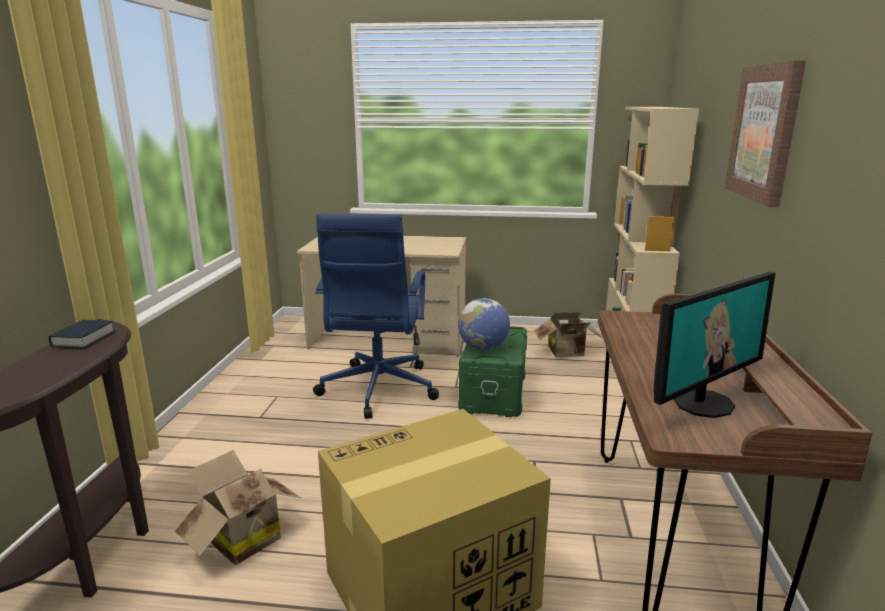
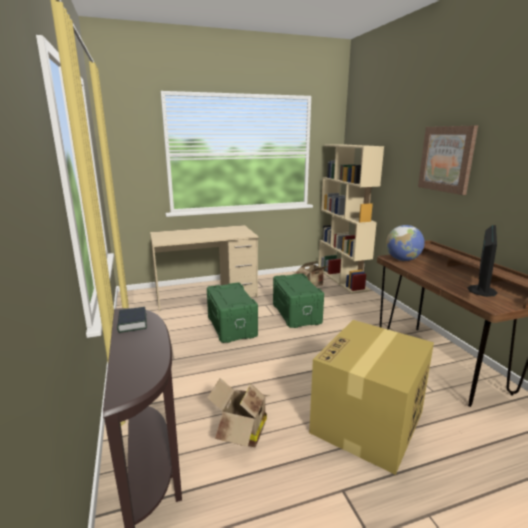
camera: 25 degrees left, 0 degrees up
(377, 390) = (231, 326): blue office chair -> green storage box
(483, 348) = (294, 288): globe -> globe (402, 260)

